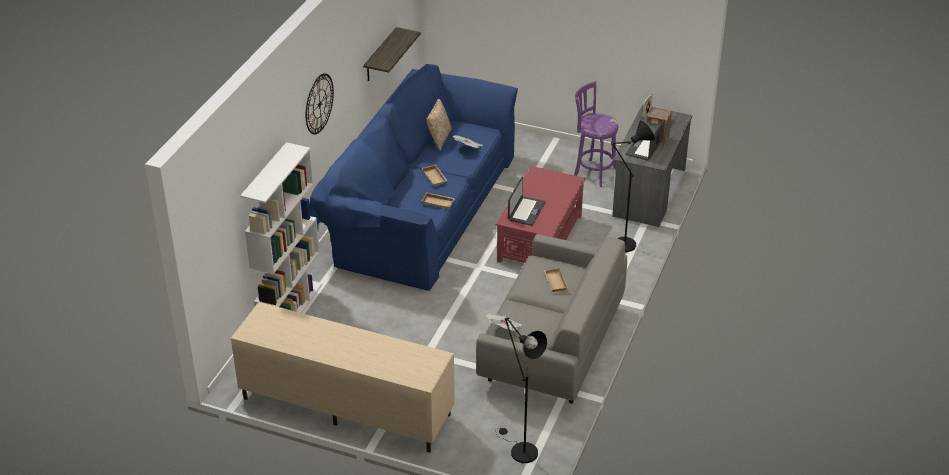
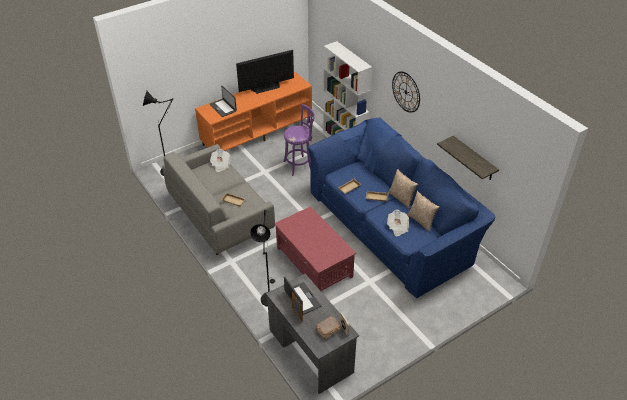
camera: 125 degrees right, 5 degrees up
(305, 345) = (266, 87): none -> television
(345, 407) = (257, 133): beige tv stand -> orange tv stand
(416, 163) = (401, 198): none -> pillow
(526, 211) = (309, 224): laptop -> laptop (223, 107)
(593, 172) = (362, 333): purple stool -> purple stool (299, 165)

